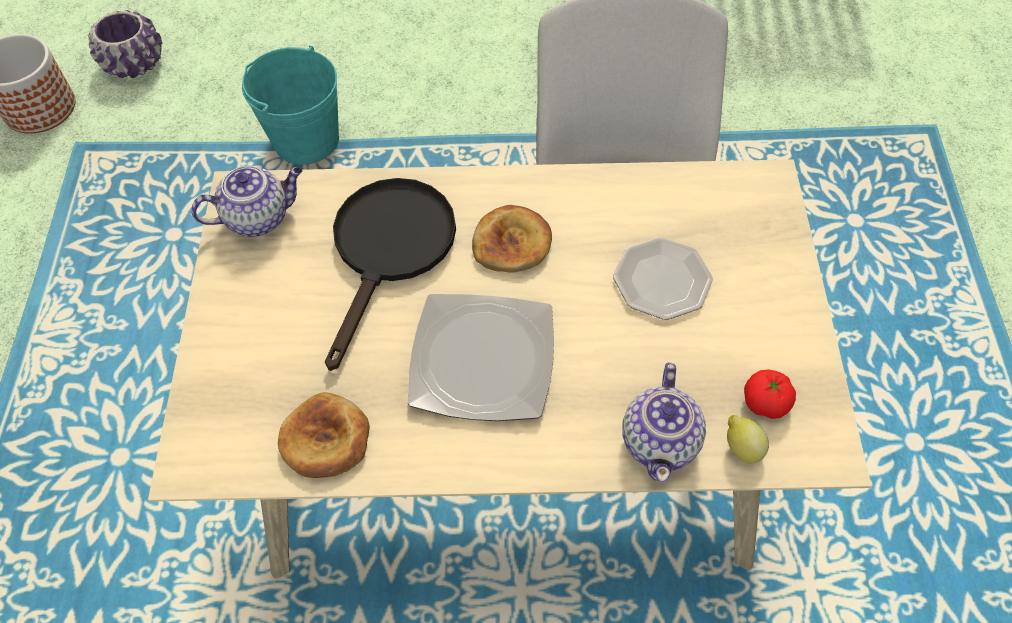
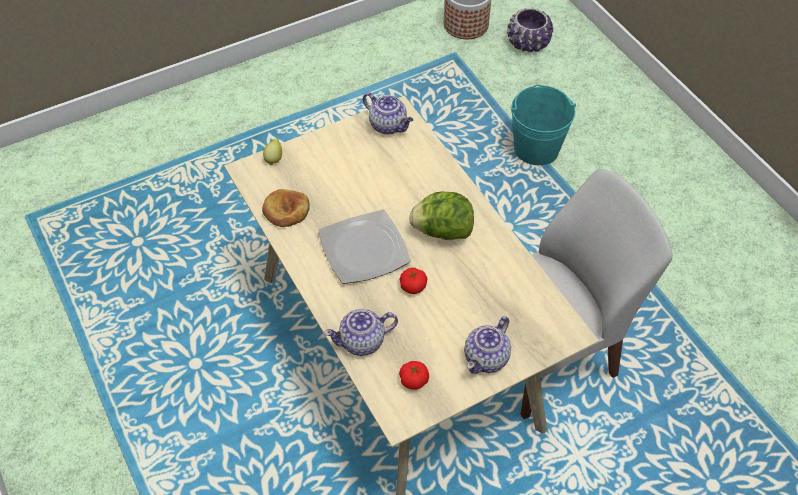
camera: 60 degrees right, 5 degrees down
(390, 251) = (403, 184): black frying pan -> none
(512, 243) = (442, 231): bread -> lettuce
(592, 325) = (413, 286): none -> tomato
(662, 280) = (463, 306): plate -> none
(741, 447) = (379, 378): lemon -> lemon (274, 159)
(766, 292) = (487, 358): none -> teapot

